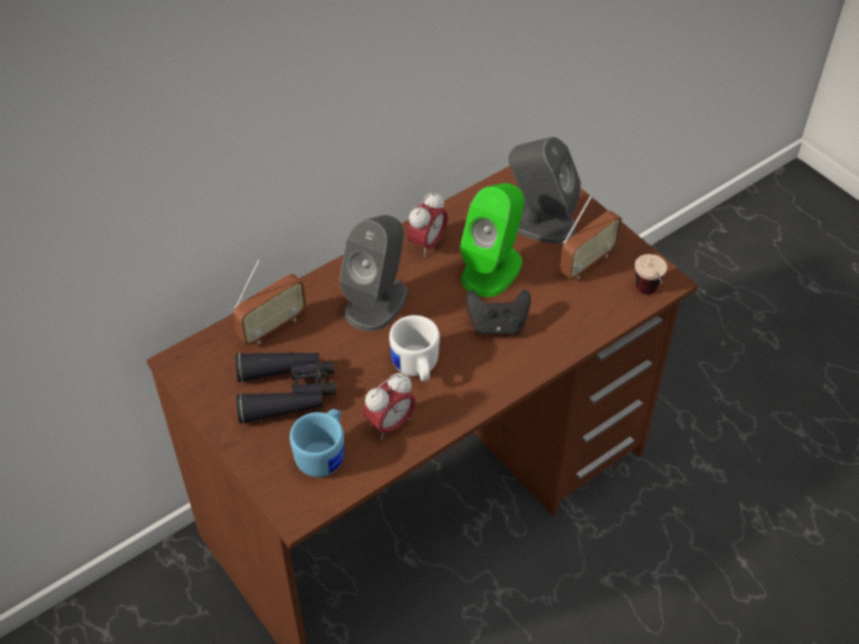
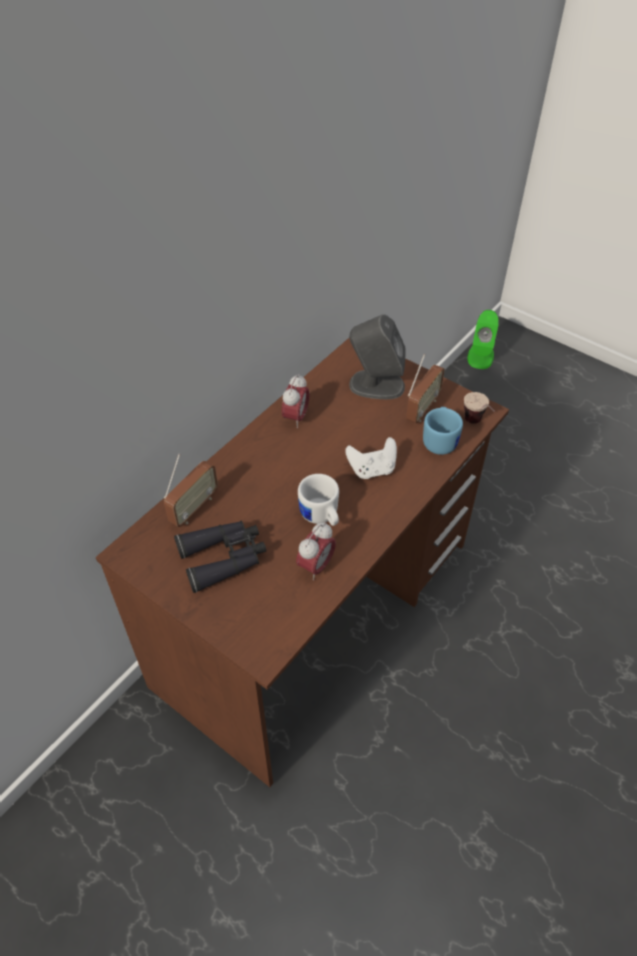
camera: 15 degrees left, 0 degrees up
(324, 454) = (271, 602): blue mug -> blue mug (440, 440)
(376, 302) = (272, 471): grey speaker -> none
(492, 269) = (353, 427): green speaker -> green speaker (480, 356)
(497, 325) = (372, 469): black game controller -> white game controller

